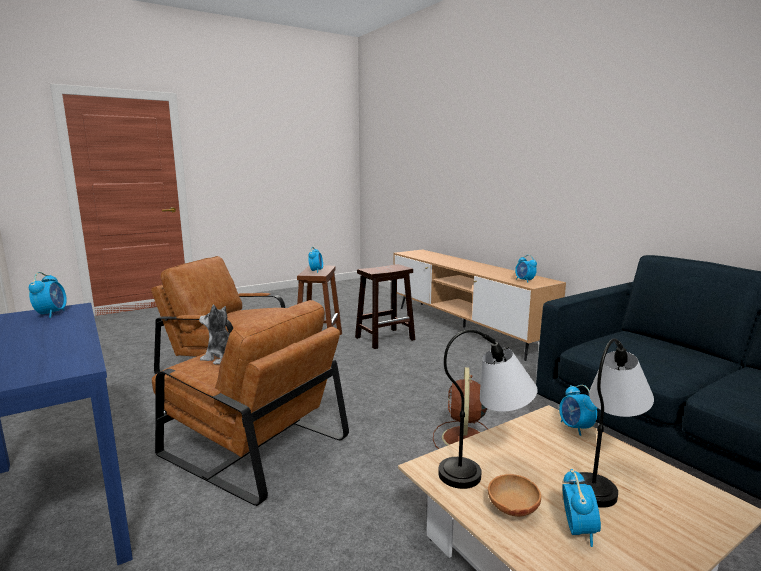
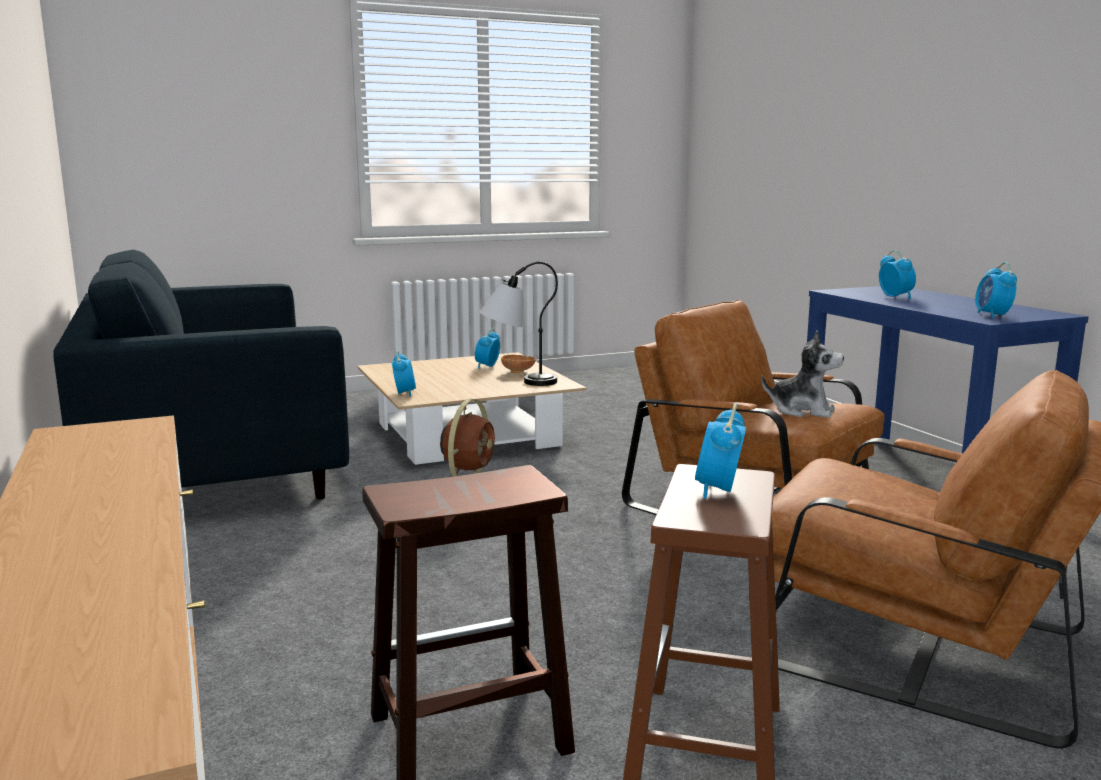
camera: 170 degrees left, 0 degrees up
(524, 280) = (121, 437): alarm clock -> alarm clock (895, 297)
(604, 478) = (433, 376): table lamp -> none

